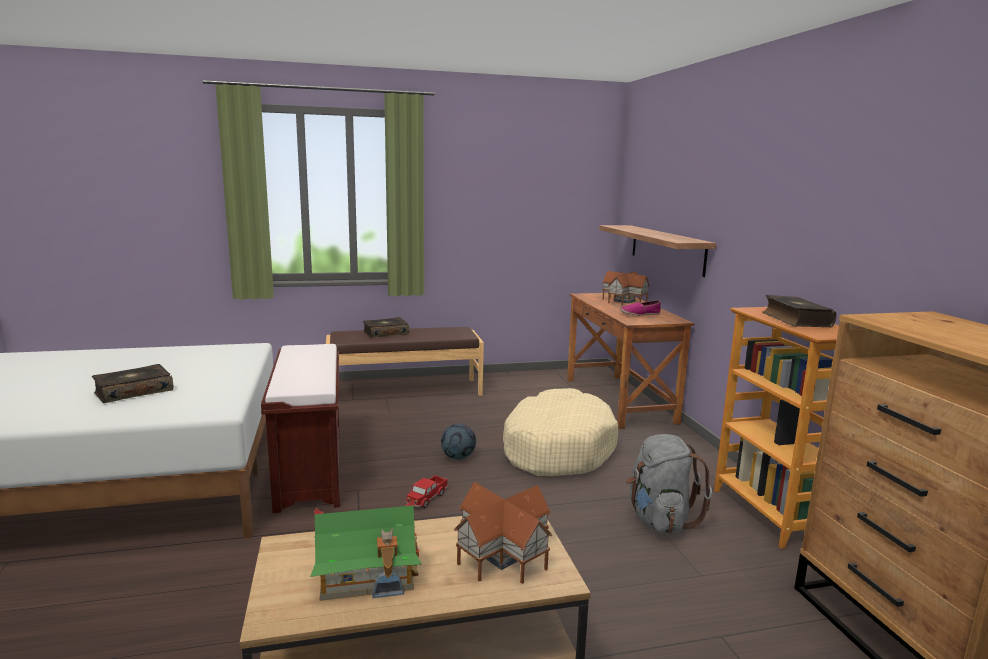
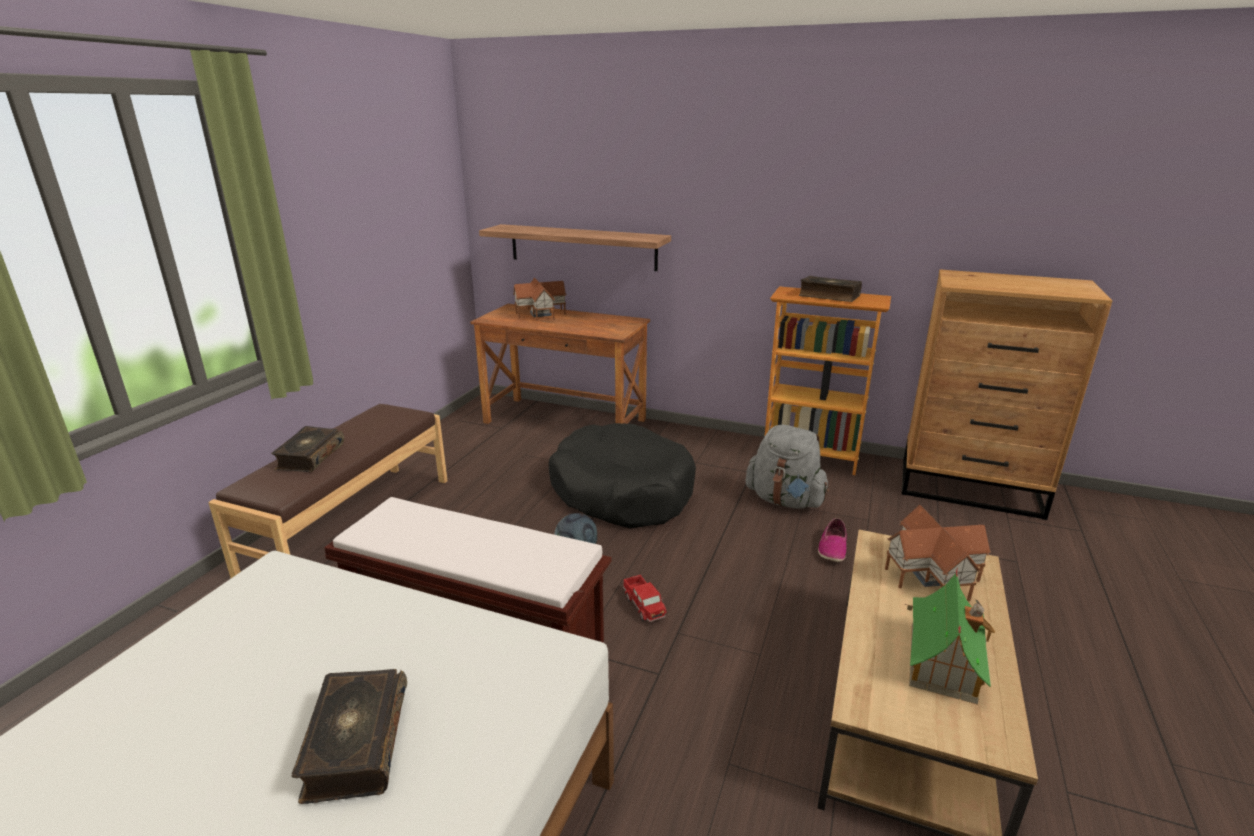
camera: 55 degrees left, 10 degrees up
(557, 448) = (622, 491): beige dog bed -> black dog bed
(639, 314) = (595, 324): shoe -> shoe (832, 548)

